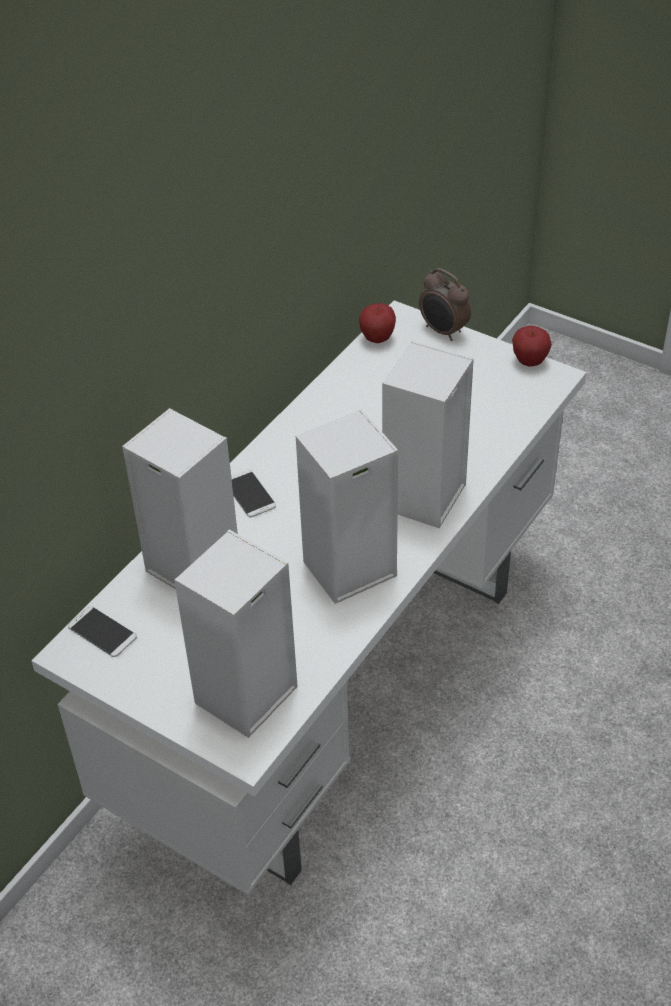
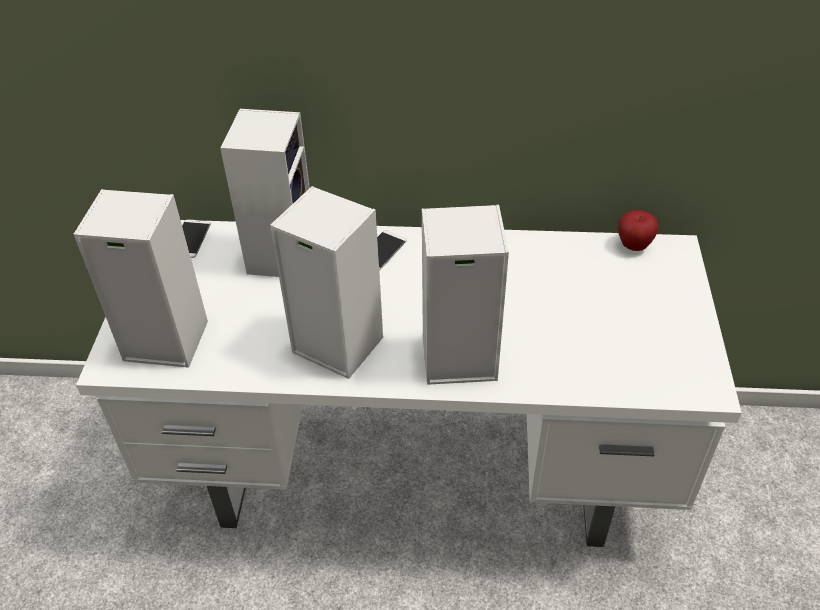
camera: 60 degrees right, 0 degrees up
(443, 331) = (688, 283): alarm clock -> none
(529, 362) = (709, 361): apple -> none

